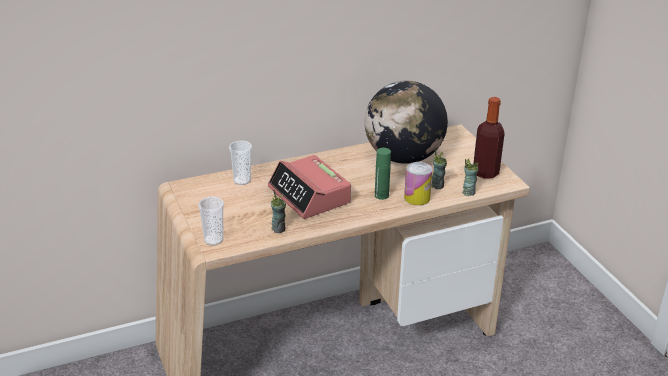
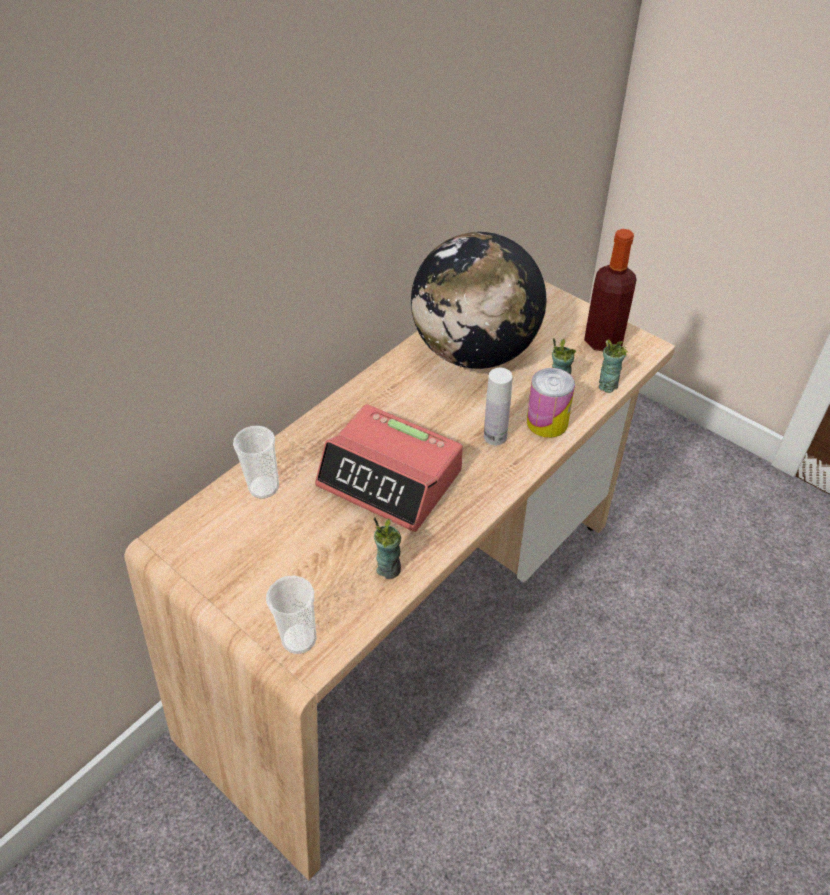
camera: 25 degrees left, 15 degrees up
(381, 195) = (495, 437): green bottle -> white bottle

